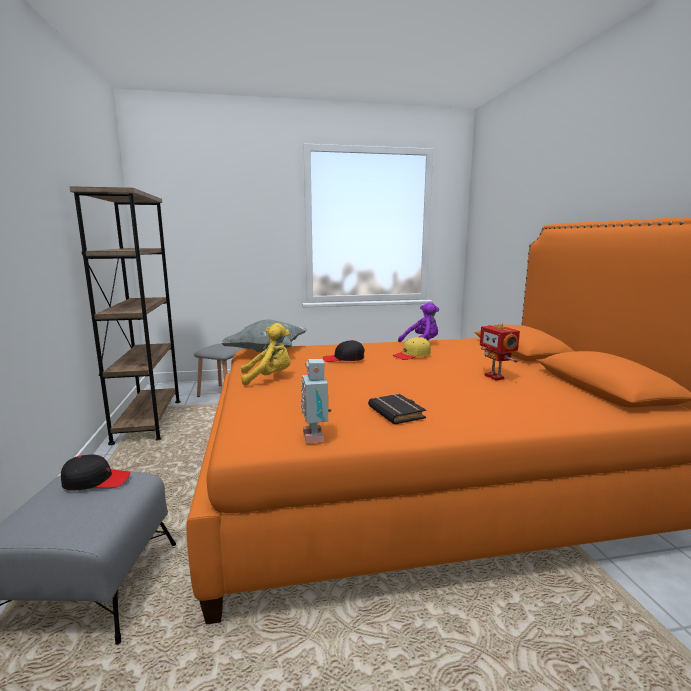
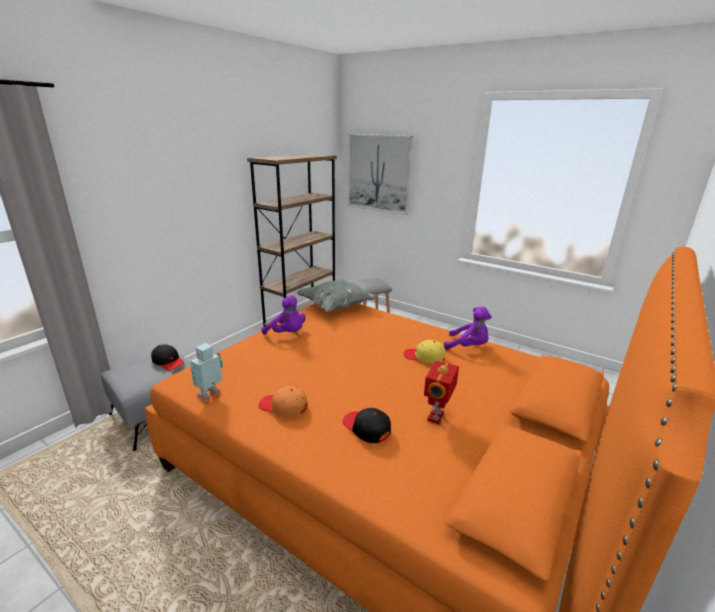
camera: 45 degrees right, 10 degrees up
(192, 226) = (379, 173): none -> picture
(269, 378) = (287, 334): yellow plush toy -> purple plush toy
(344, 359) = (361, 337): black cap -> black cap (366, 428)
(398, 413) = (283, 406): black book -> orange cap

